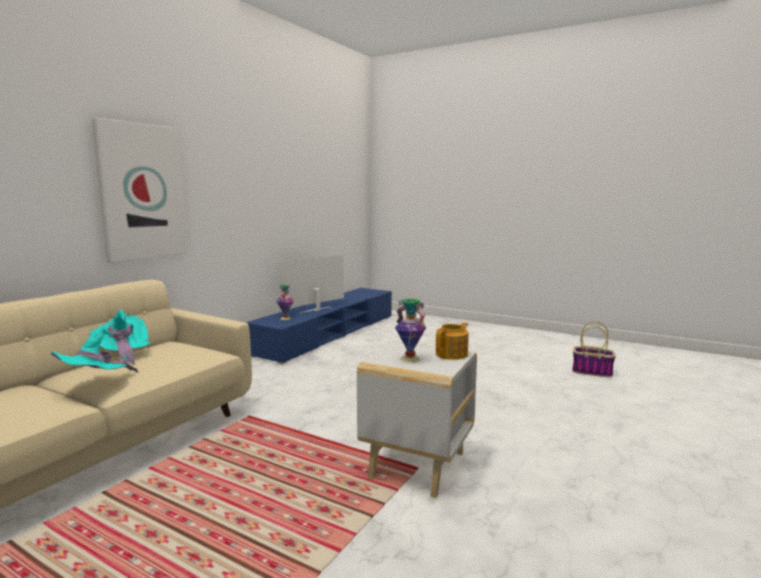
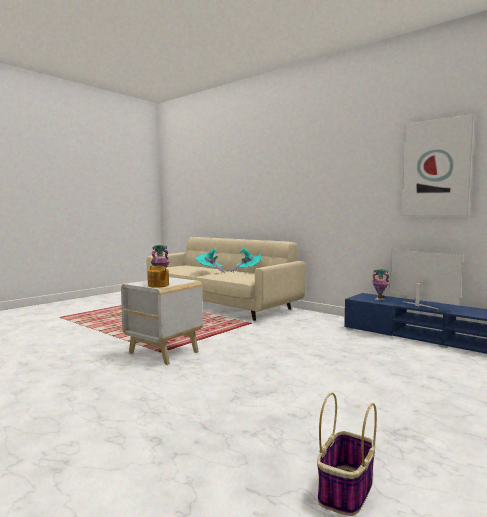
camera: 100 degrees right, 5 degrees down
(142, 192) = (301, 192): picture -> picture (436, 168)

